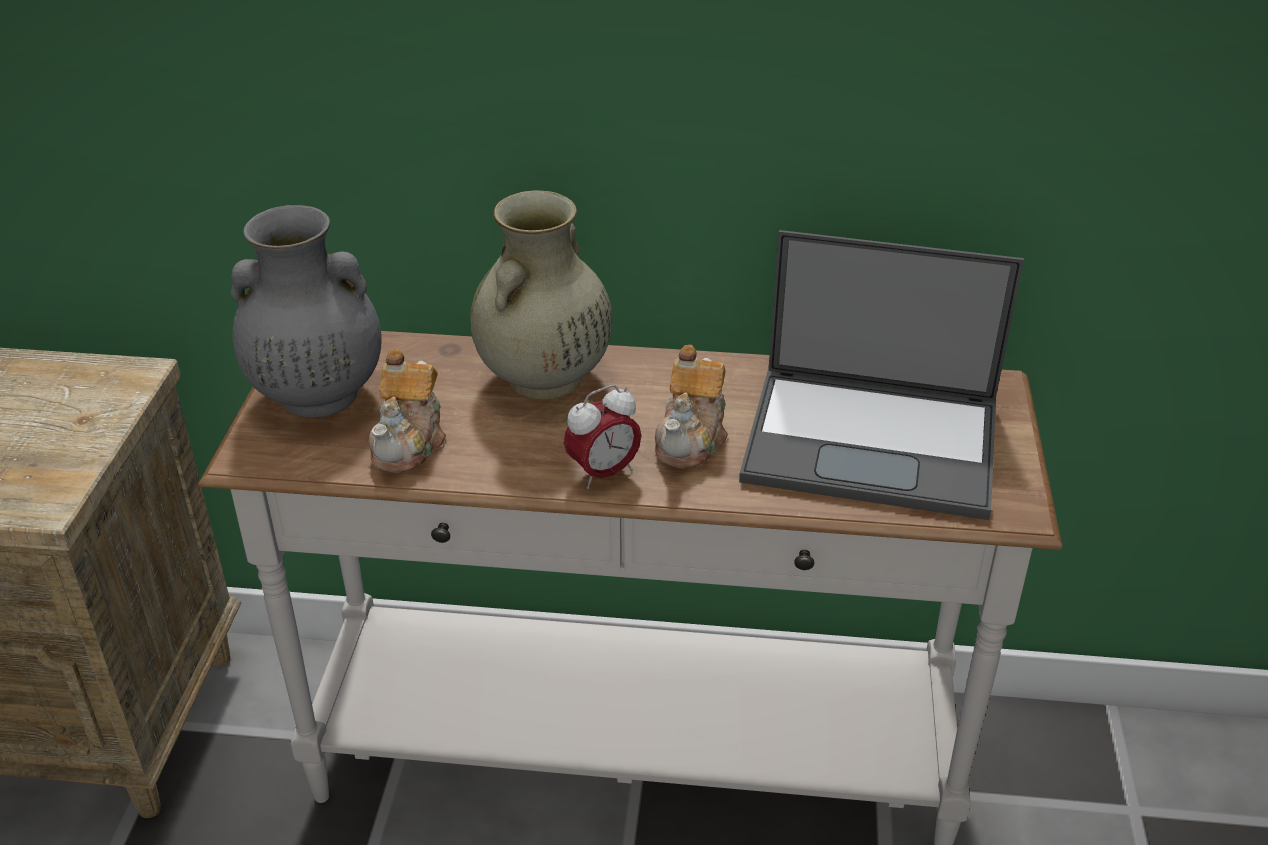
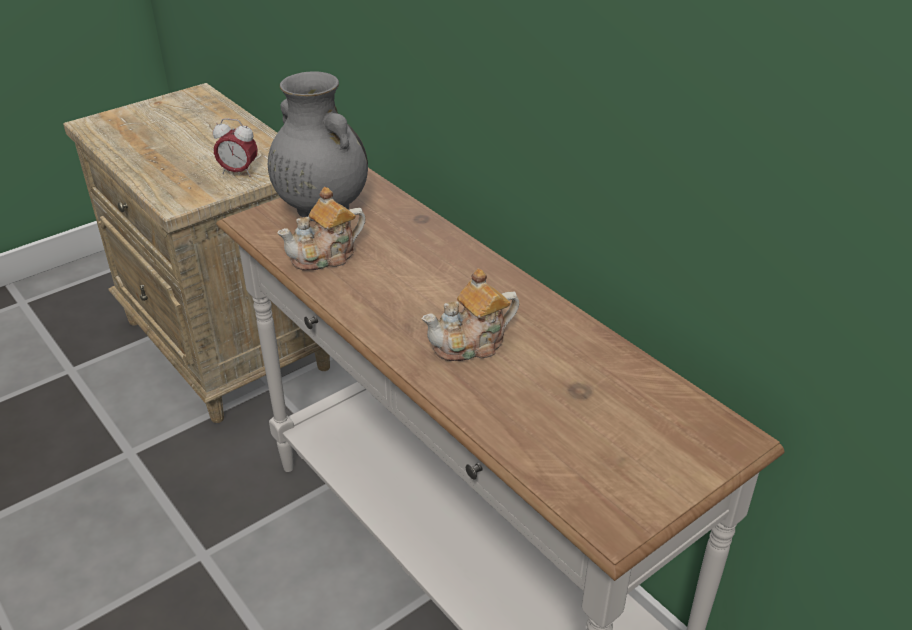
camera: 45 degrees right, 0 degrees up
(543, 379) = (443, 262): beige vase -> none
(603, 473) = (392, 332): alarm clock -> alarm clock (238, 172)
(875, 441) = (584, 418): laptop -> none

